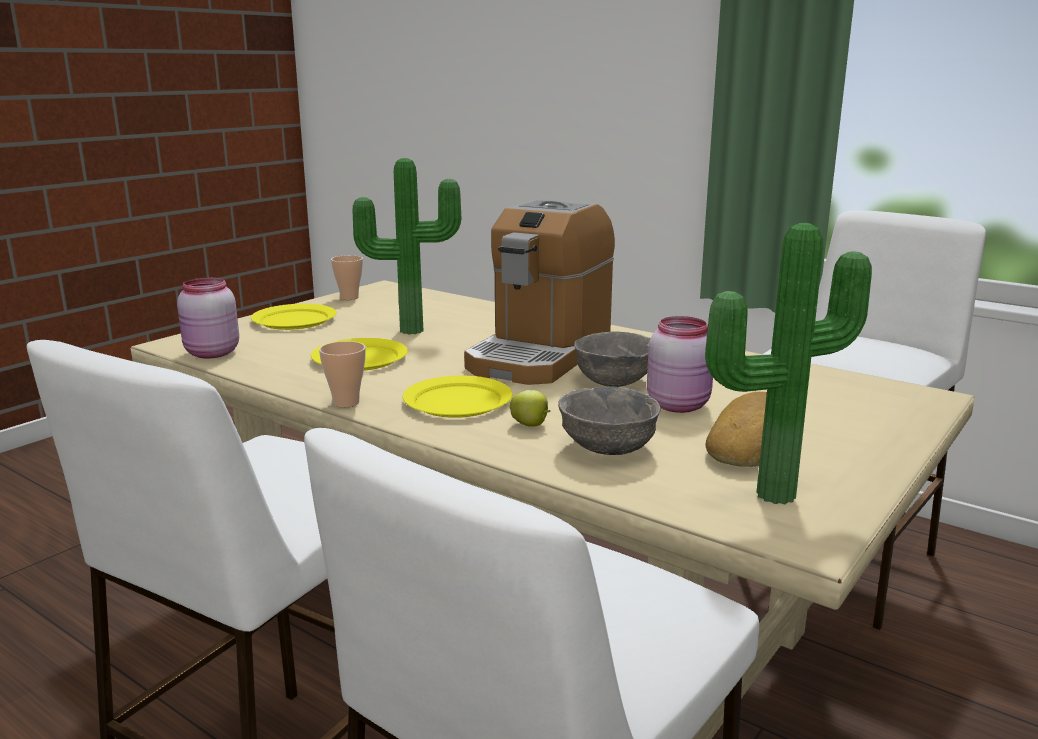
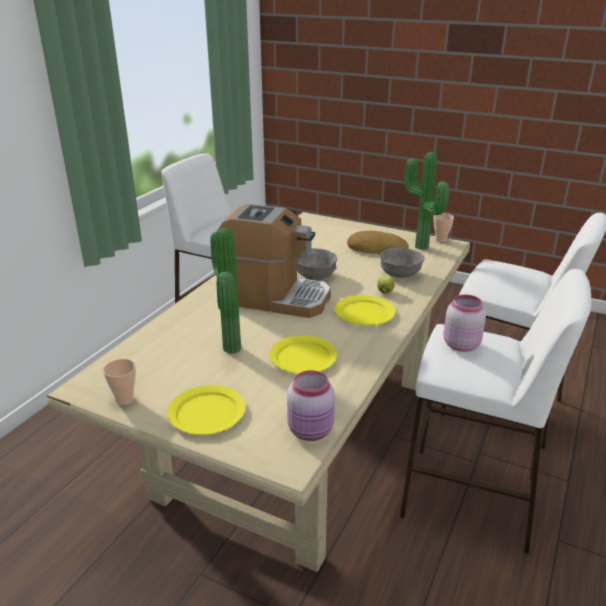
camera: 100 degrees left, 10 degrees up
(346, 403) = (383, 346): cup -> cup (440, 240)
(679, 405) = (341, 261): pink jar -> pink jar (460, 344)

